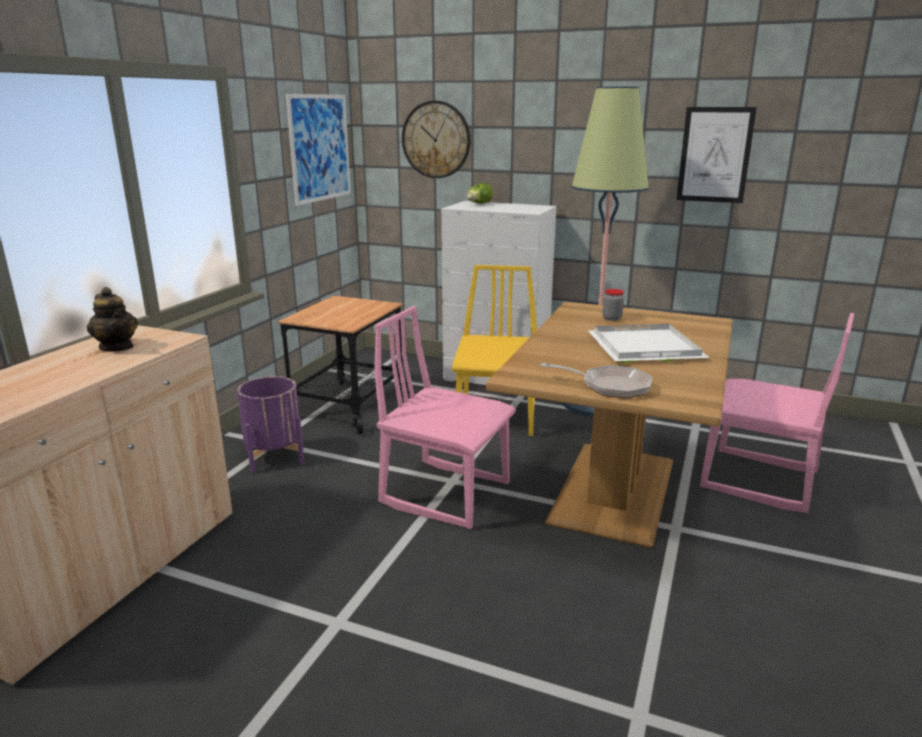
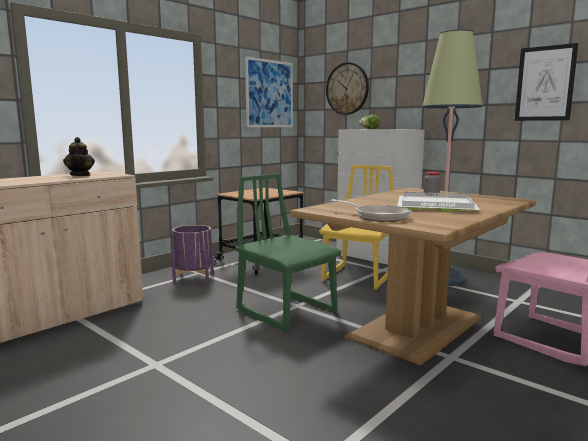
camera: 20 degrees right, 10 degrees down
(446, 493) = (287, 311): pink chair -> green chair

